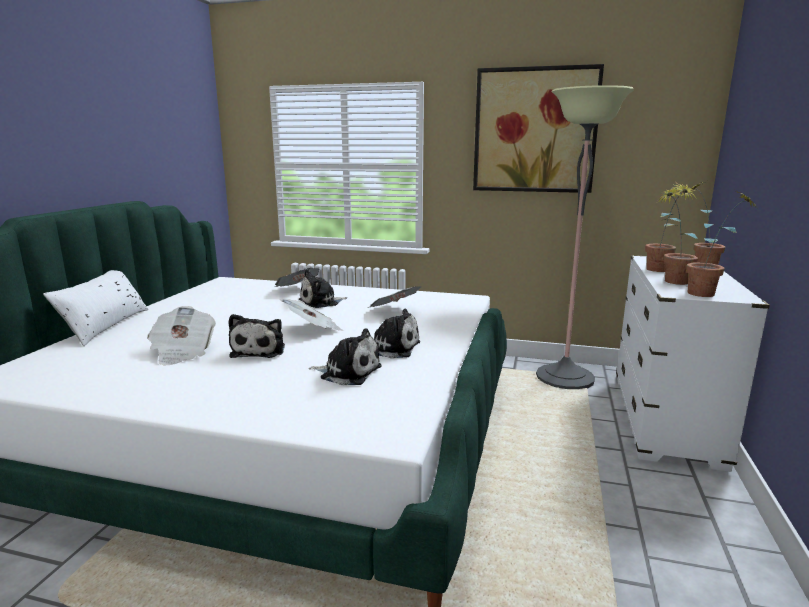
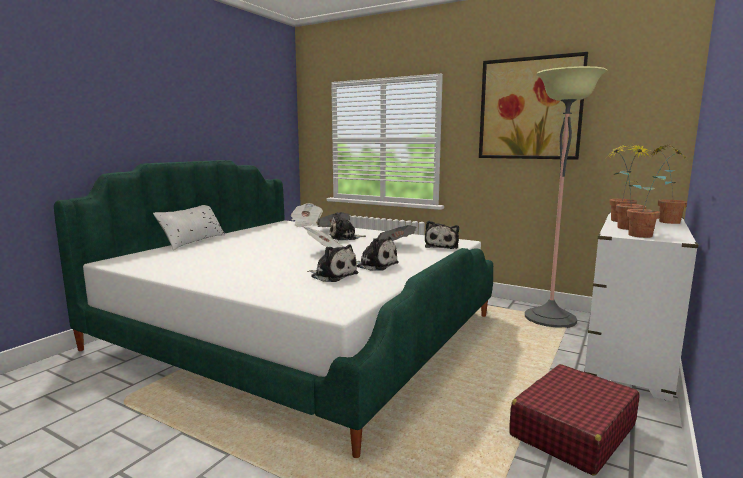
camera: 15 degrees right, 5 degrees down
(182, 352) = (231, 257): newspaper -> newspaper (306, 224)
(260, 350) = (281, 260): plush toy -> plush toy (442, 246)
(655, 530) = (572, 431): none -> red suitcase

